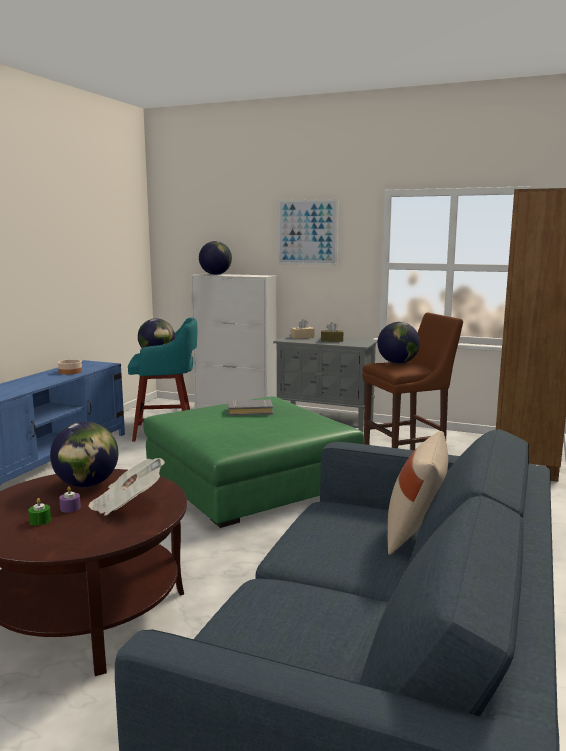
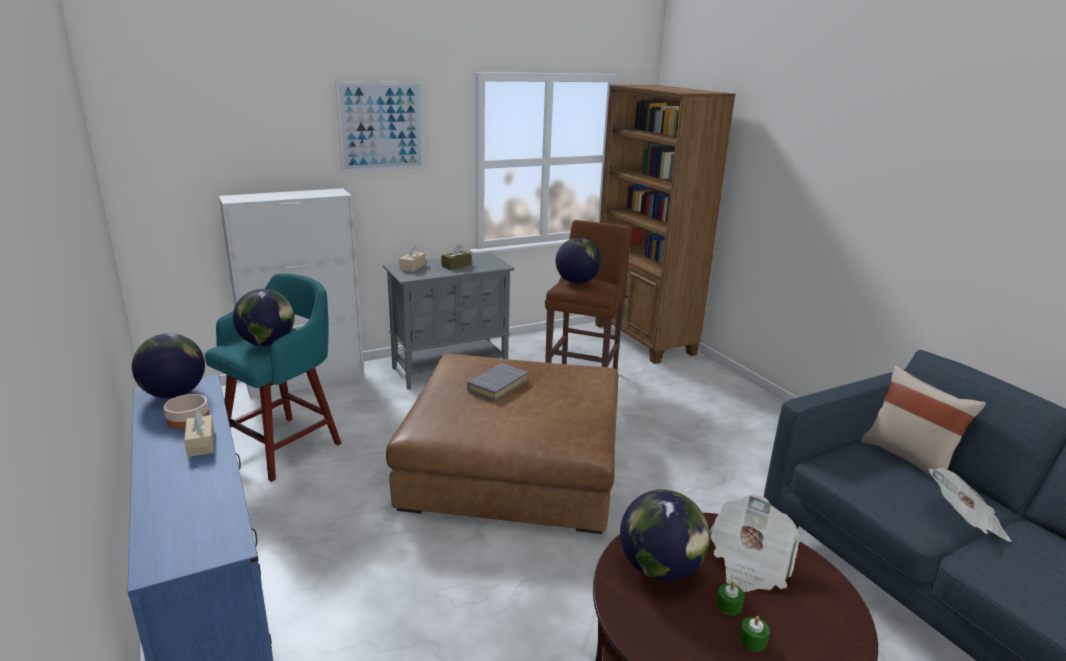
camera: 50 degrees left, 10 degrees up
(53, 378) = (201, 443): none -> beige tissue box
(70, 508) = (729, 605): purple candle -> green candle
(215, 274) = (256, 197): globe -> globe (174, 394)
(250, 480) = (513, 465): green ottoman -> brown ottoman
(333, 572) = (964, 521): none -> newspaper

